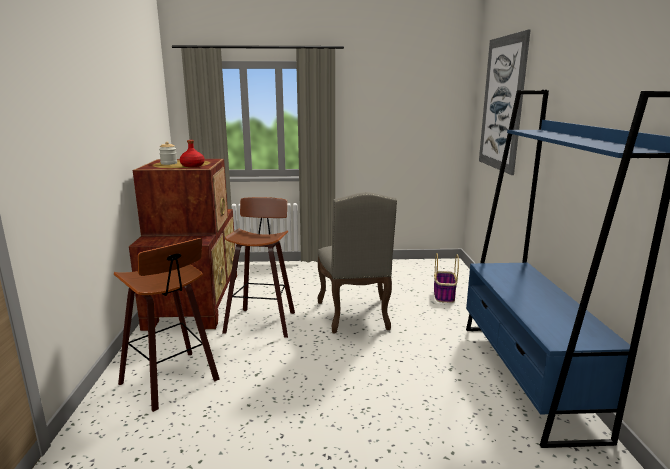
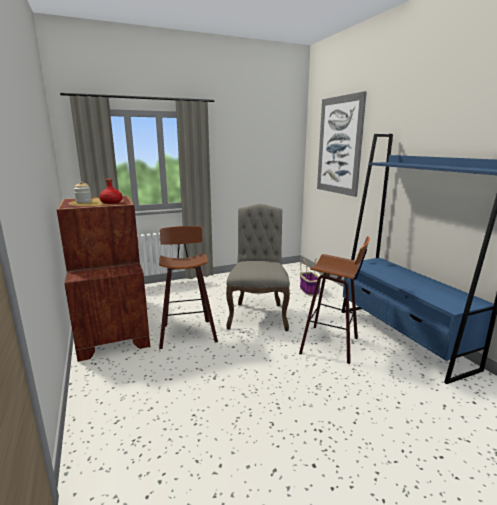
camera: 20 degrees left, 0 degrees up
(173, 381) = (144, 401): stool -> stool (332, 344)
(355, 316) = (258, 315): grey chair -> grey chair turned 150 degrees counterclockwise

